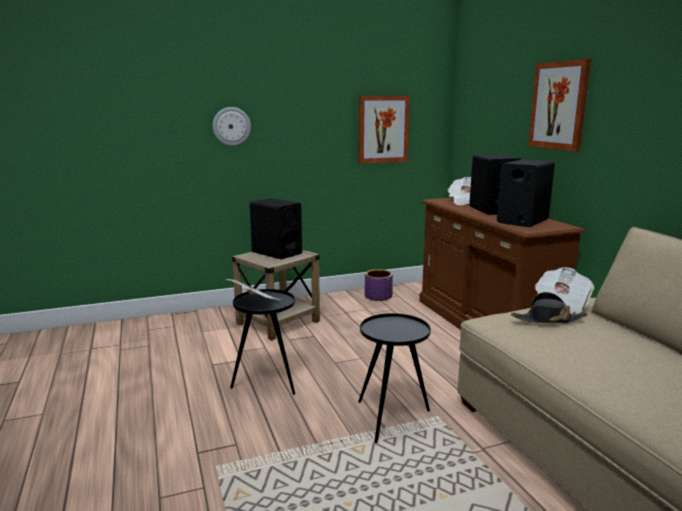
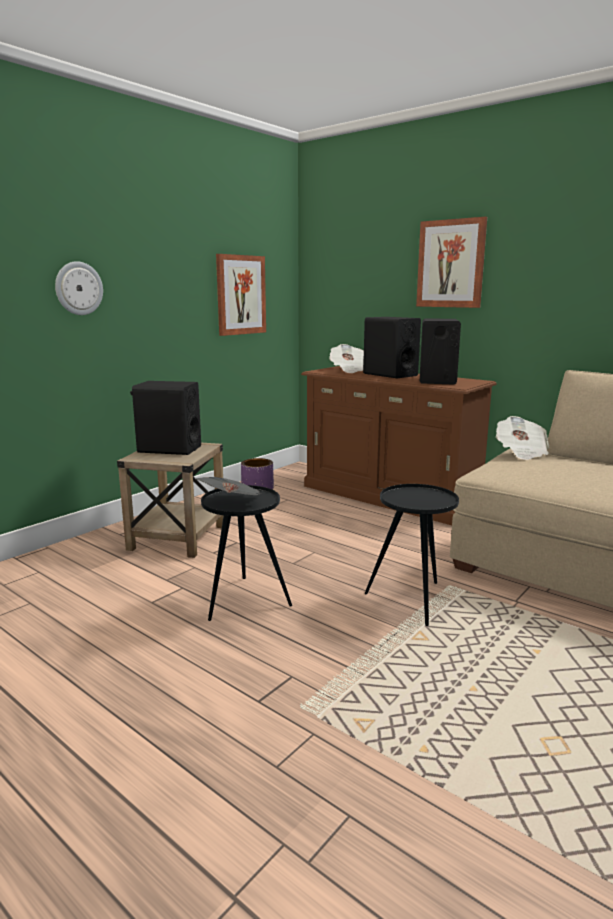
camera: 30 degrees left, 0 degrees up
(548, 319) = (534, 464): black hat -> none

